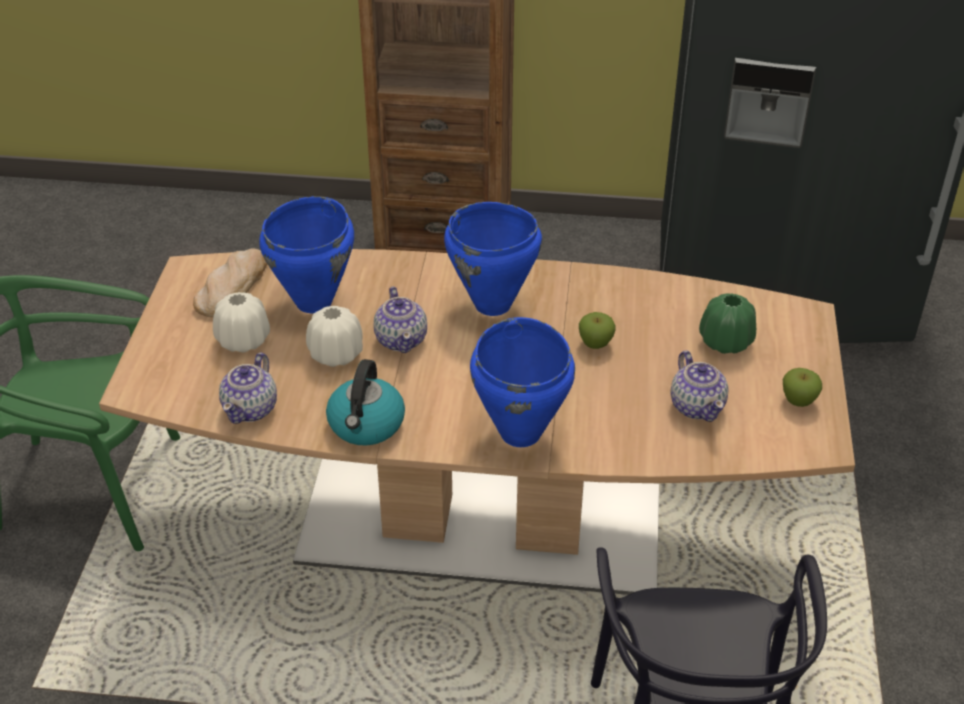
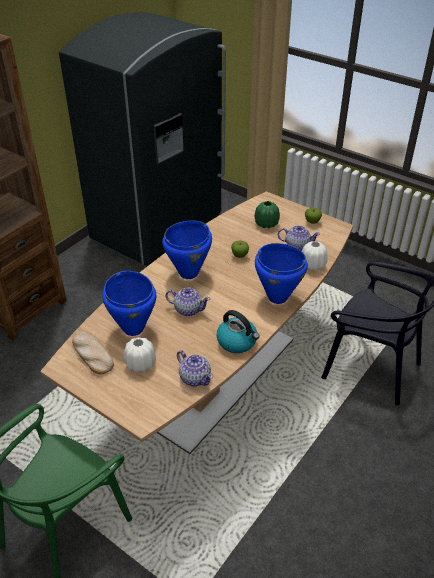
camera: 60 degrees left, 0 degrees up
(336, 354) = (180, 334): white vase -> white vase (312, 265)

